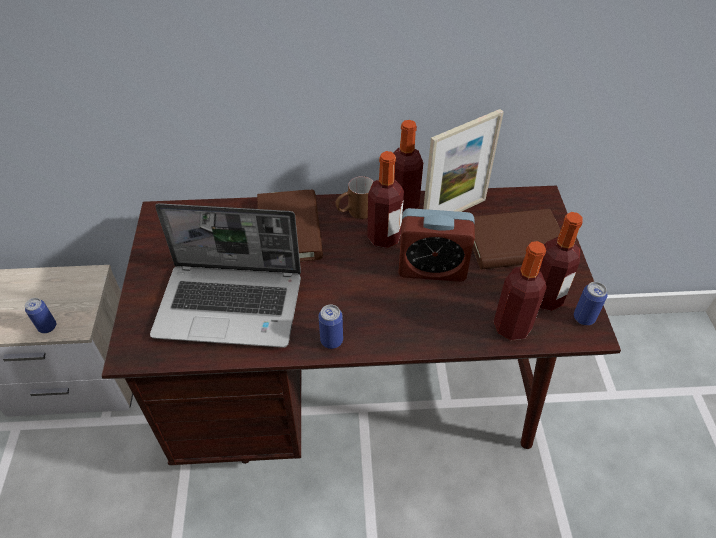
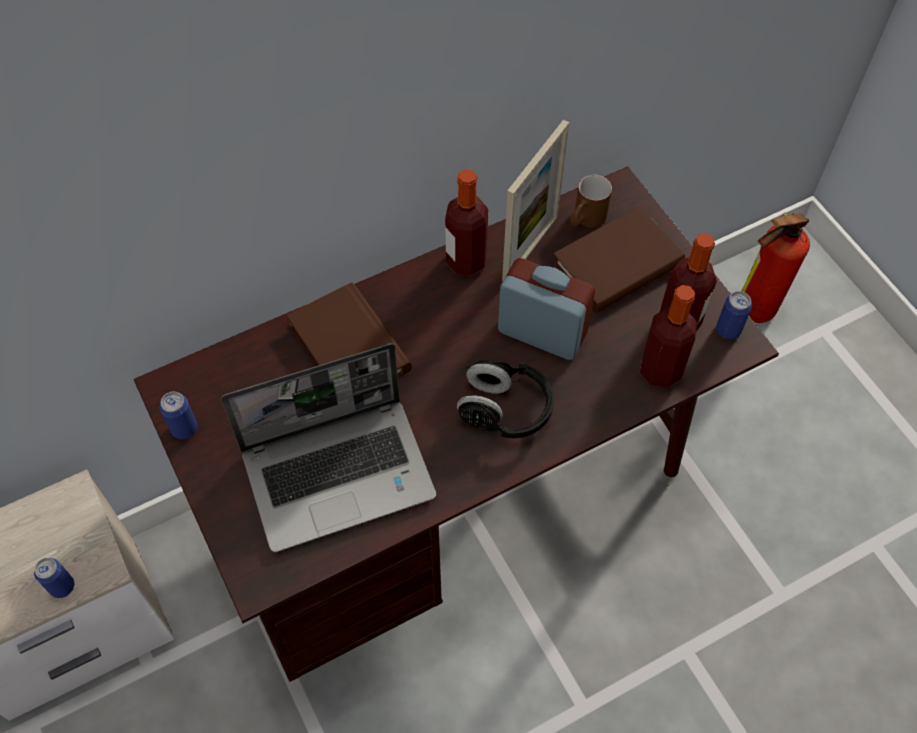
camera: 25 degrees left, 10 degrees up
(331, 340) = (479, 467): can -> can (184, 428)
(355, 212) = (414, 291): brown mug -> brown mug (585, 220)
(374, 309) = (505, 409): none -> black headphones
(384, 237) = (467, 313): bottle -> none
(432, 268) = (542, 332): alarm clock -> alarm clock turned 135 degrees counterclockwise
(639, 356) = (750, 311): none -> fire extinguisher

